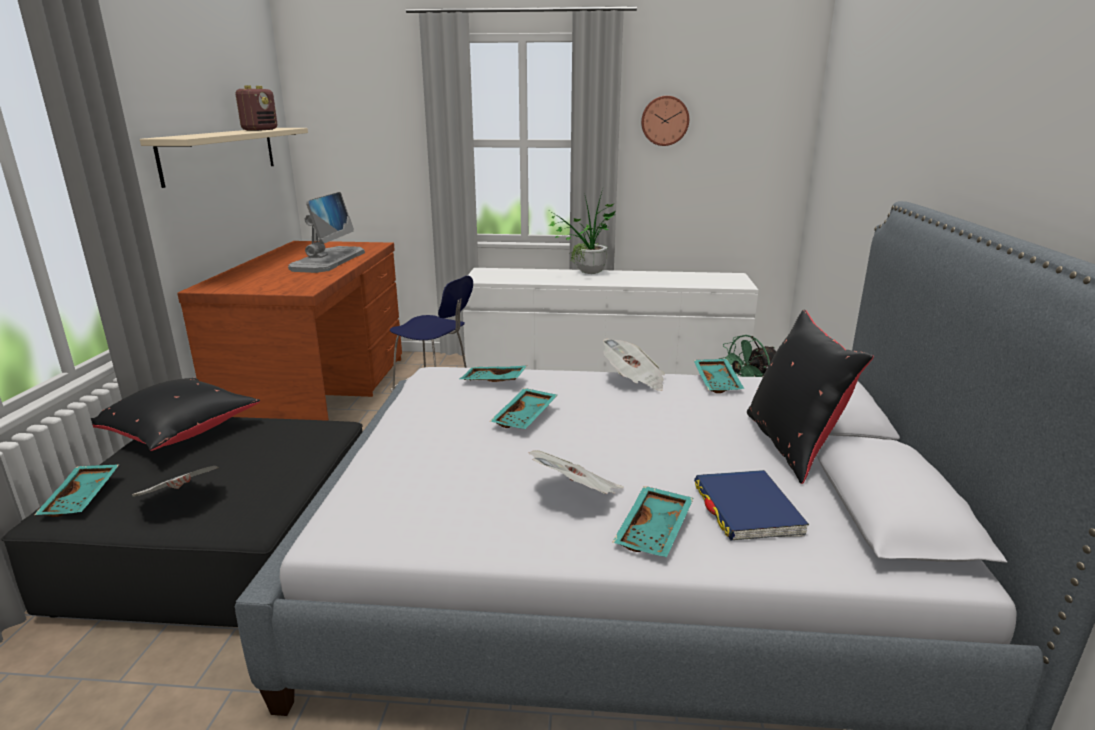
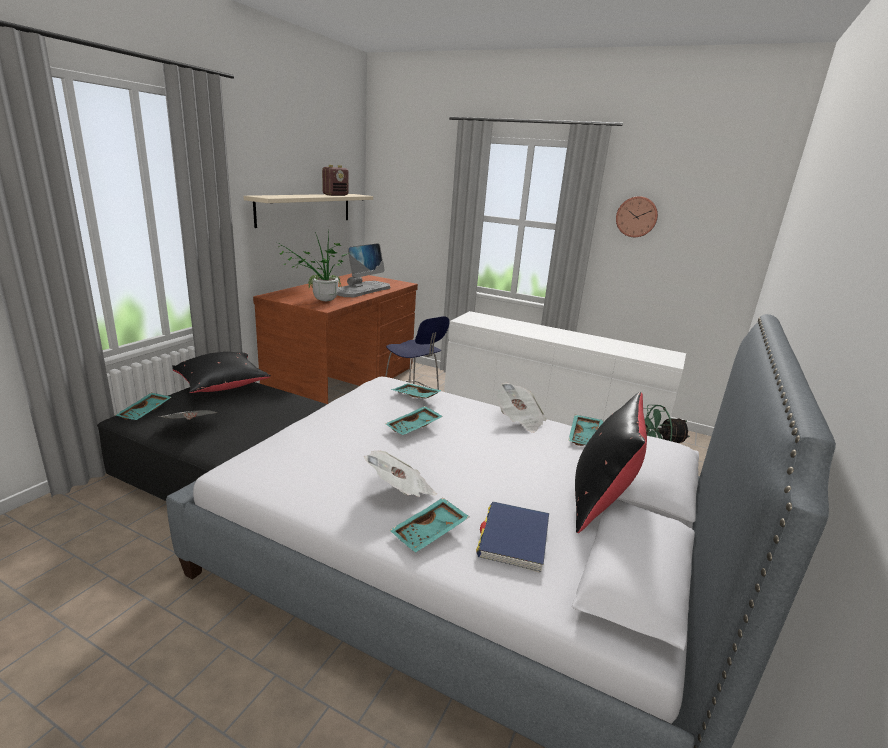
camera: 20 degrees right, 0 degrees up
(587, 274) = (549, 331): potted plant -> potted plant (320, 301)

